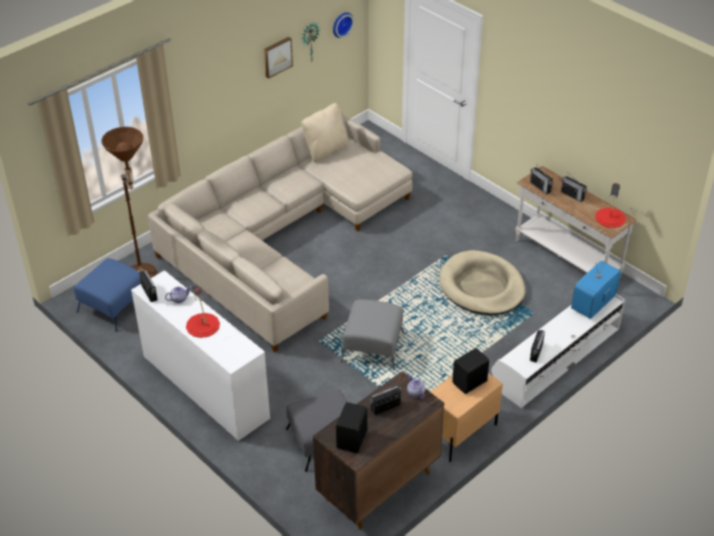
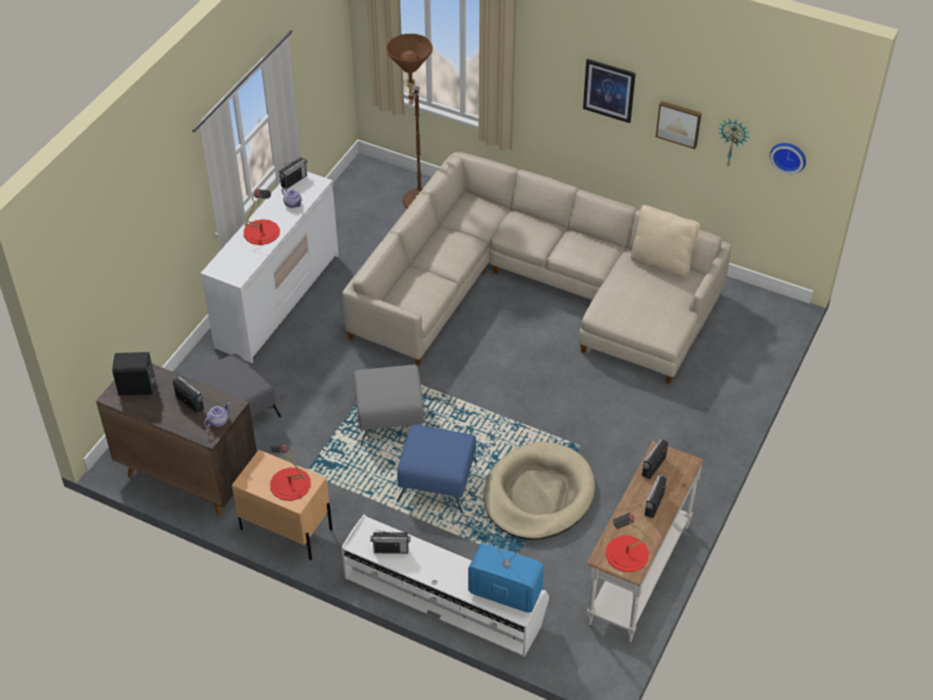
camera: 70 degrees right, 5 degrees up
(113, 306) = (363, 197): blue ottoman -> blue ottoman (437, 481)
(230, 70) = (609, 90): none -> picture
(470, 382) = (290, 484): black speaker -> red table lamp

